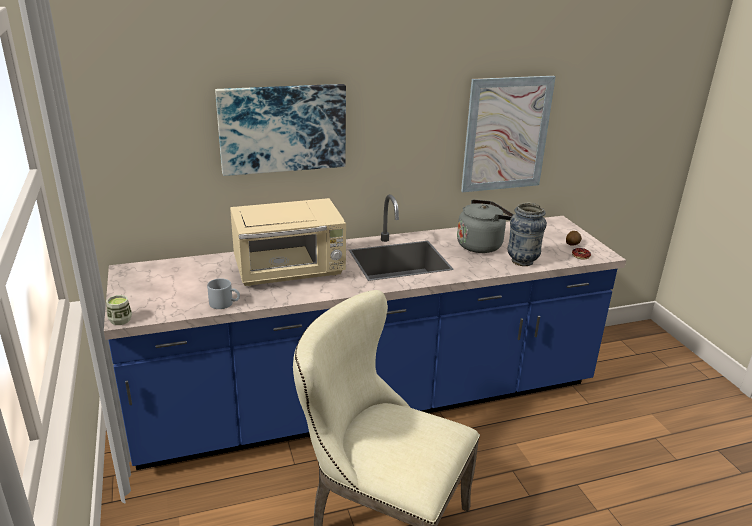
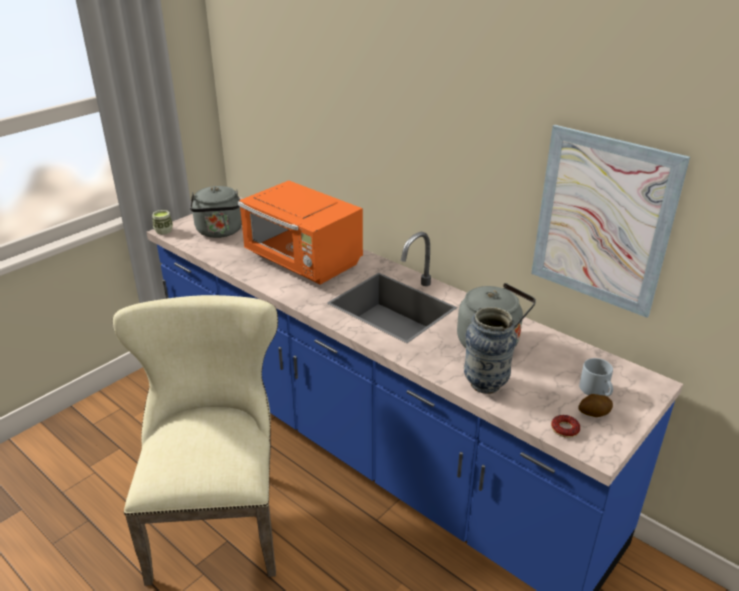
camera: 60 degrees right, 5 degrees up
(175, 292) = (220, 232): none -> grey kettle
(225, 303) = (221, 256): grey mug -> grey mug (597, 391)
(282, 128) = (353, 121): picture -> none
(290, 271) = (303, 261): beige microwave -> orange microwave

